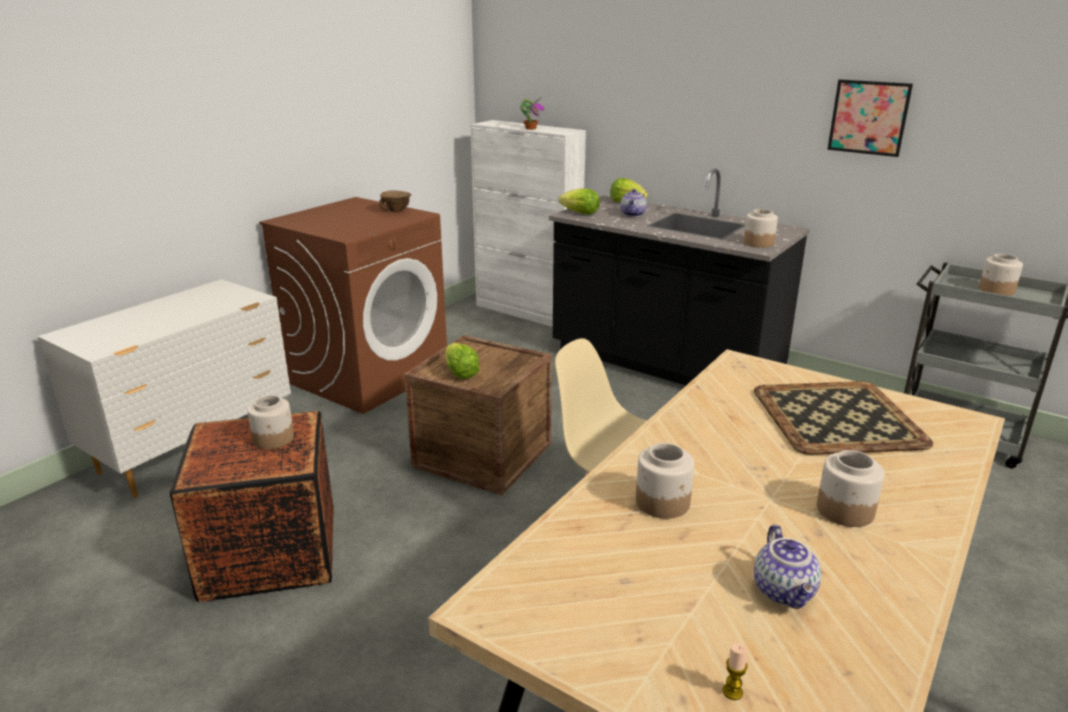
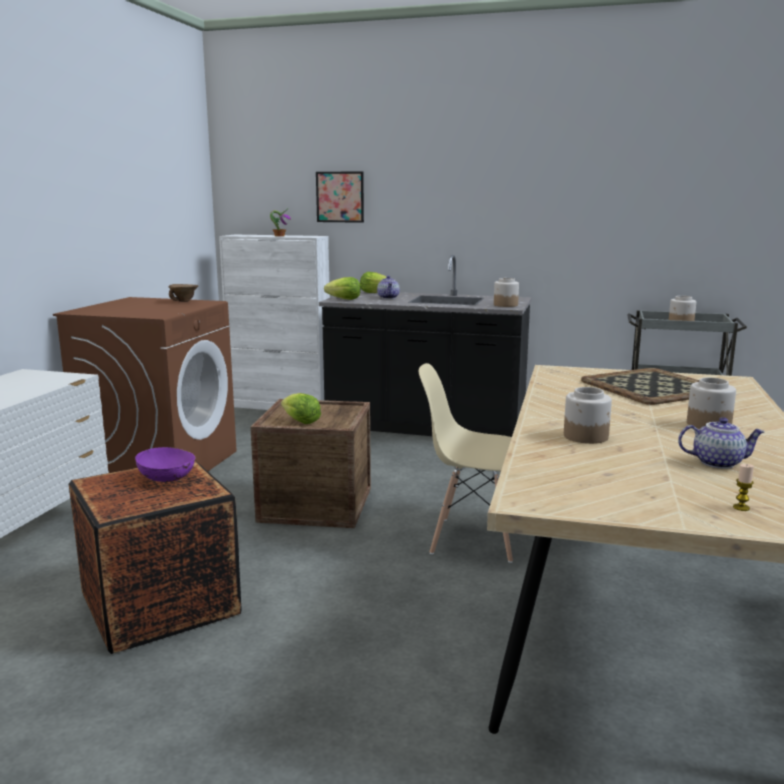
camera: 20 degrees left, 10 degrees down
(274, 439) = (168, 479): jar -> purple bowl
(785, 591) = (717, 462): teapot -> teapot turned 60 degrees counterclockwise
(868, 117) = (566, 207): picture -> picture (340, 197)

